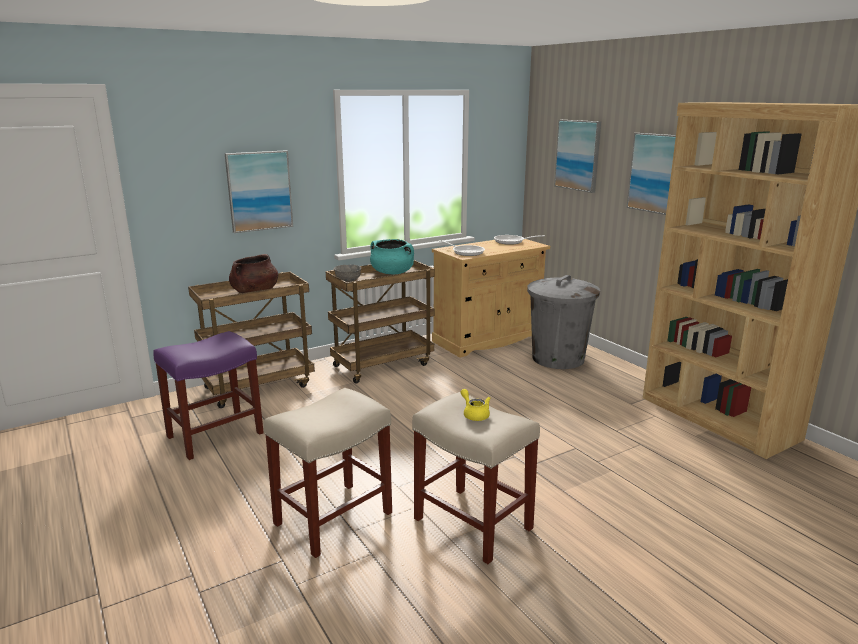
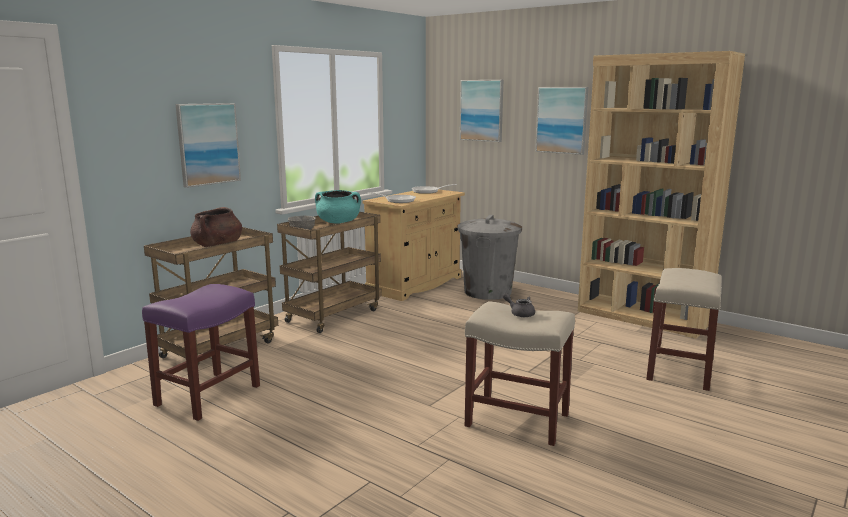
camera: 20 degrees left, 5 degrees down
(334, 517) = (391, 439): beige stool -> beige stool (679, 369)
(474, 414) = (520, 313): yellow teapot -> grey teapot

